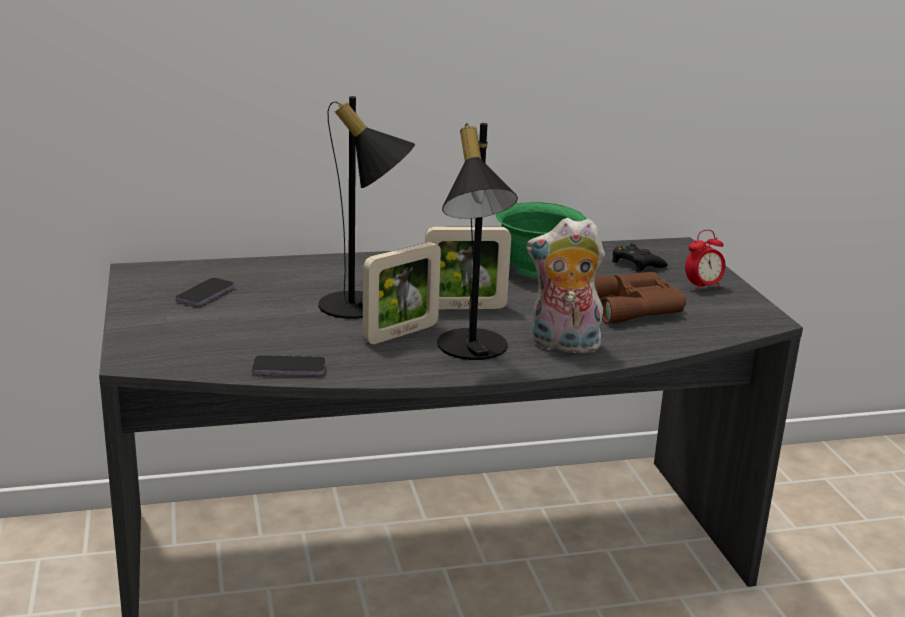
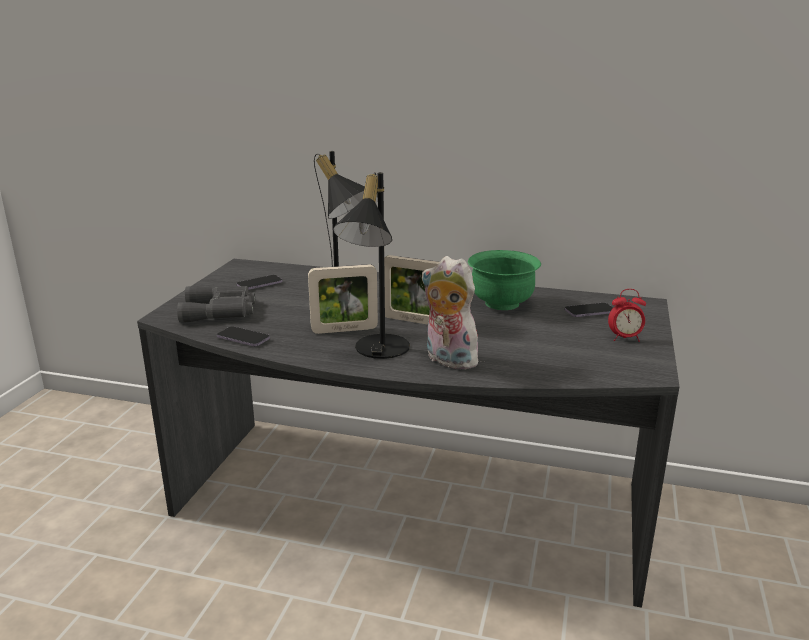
camera: 30 degrees right, 0 degrees up
(205, 339) = (221, 311): none -> grey binoculars
(634, 306) = (544, 342): brown binoculars -> none
(636, 264) = (589, 312): black game controller -> phone

